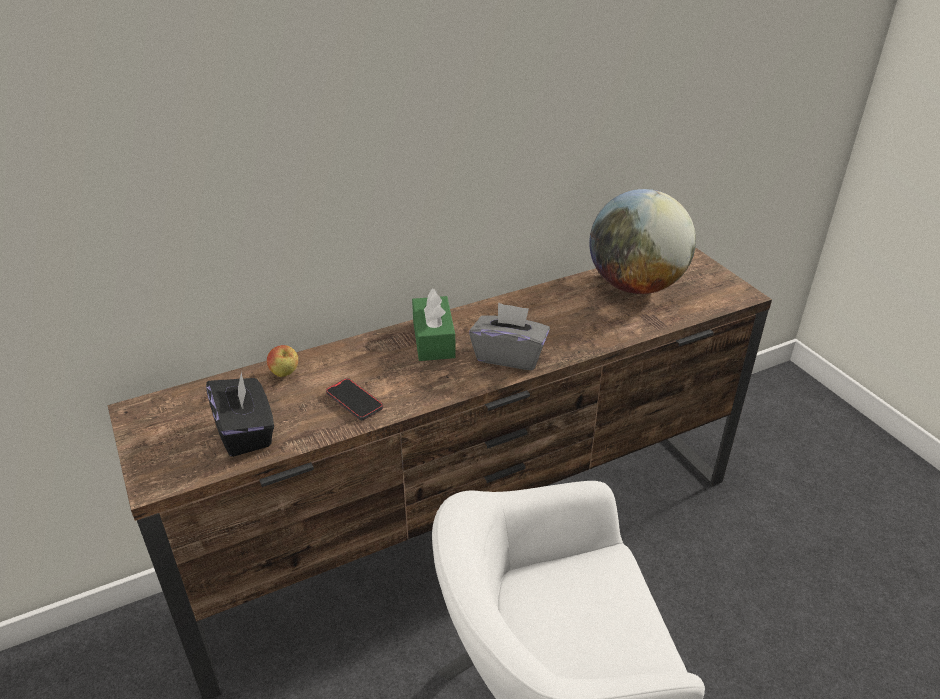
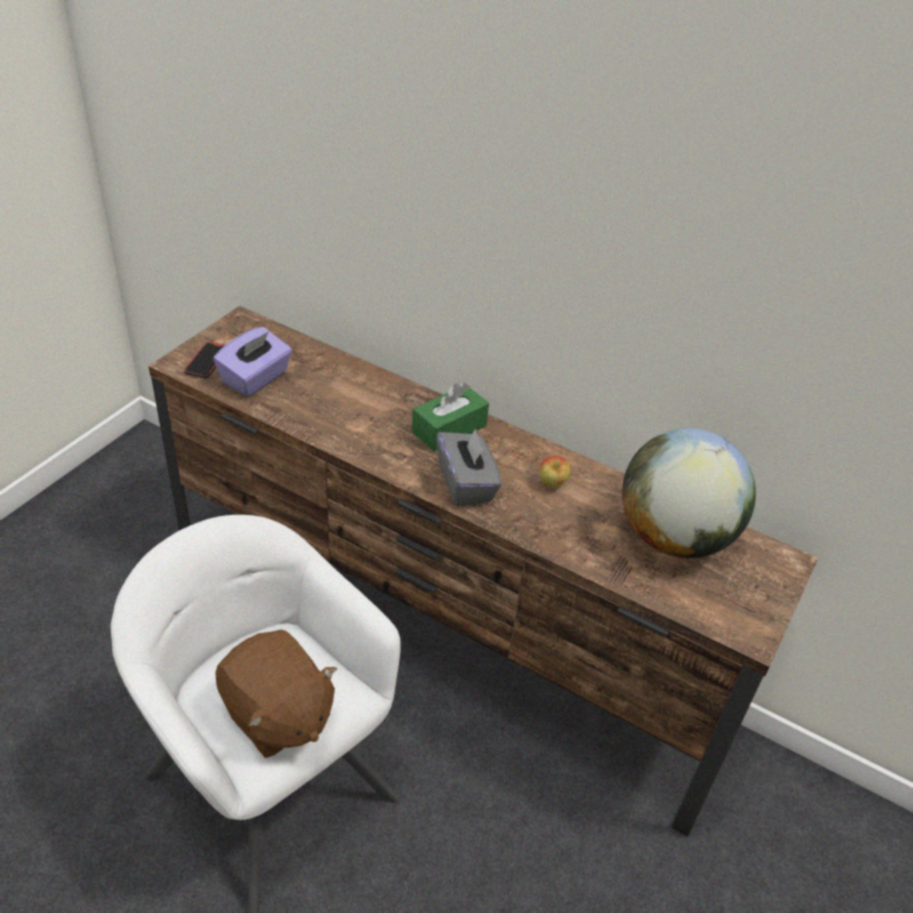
camera: 55 degrees right, 5 degrees up
(246, 432) = (256, 379): black tissue box -> purple tissue box
(285, 374) = (335, 368): apple -> apple (552, 484)
(354, 401) = (330, 417): phone -> phone (207, 362)
(612, 622) = (277, 715): none -> brown plush toy

